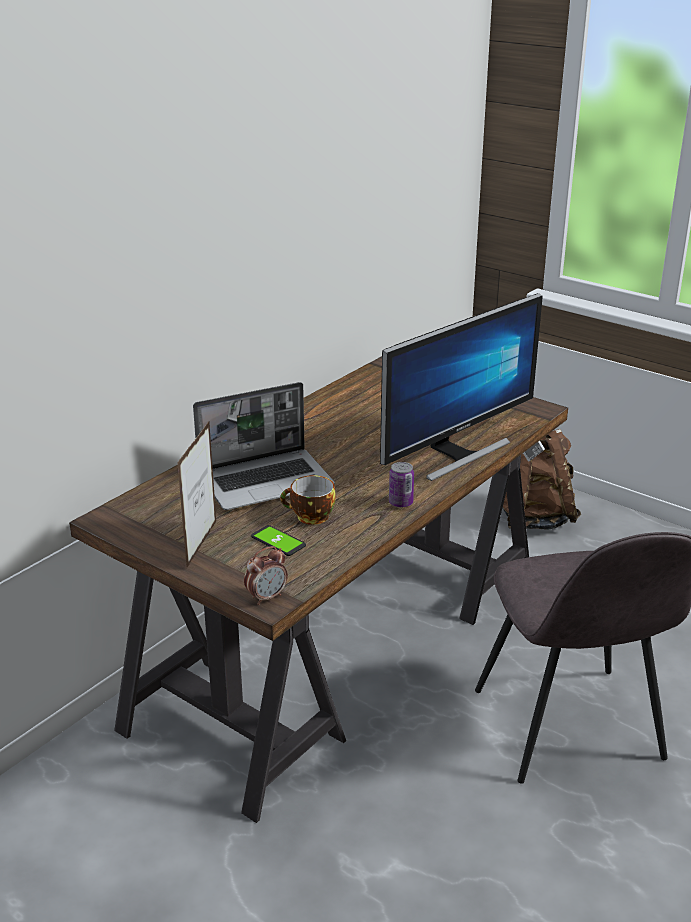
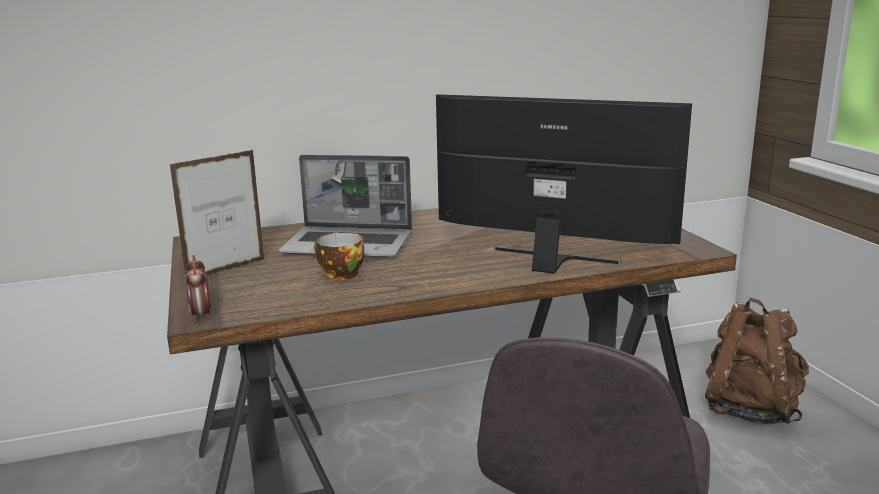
camera: 35 degrees right, 10 degrees down
(267, 597) = (201, 315): alarm clock -> alarm clock turned 75 degrees clockwise
(278, 541) = (283, 283): phone -> none
(401, 503) = (434, 283): can -> none
(456, 453) = (551, 262): monitor -> monitor turned 150 degrees counterclockwise

